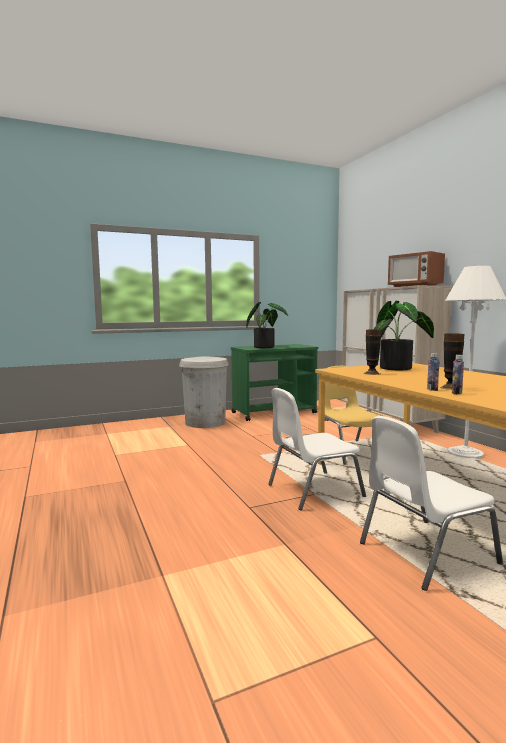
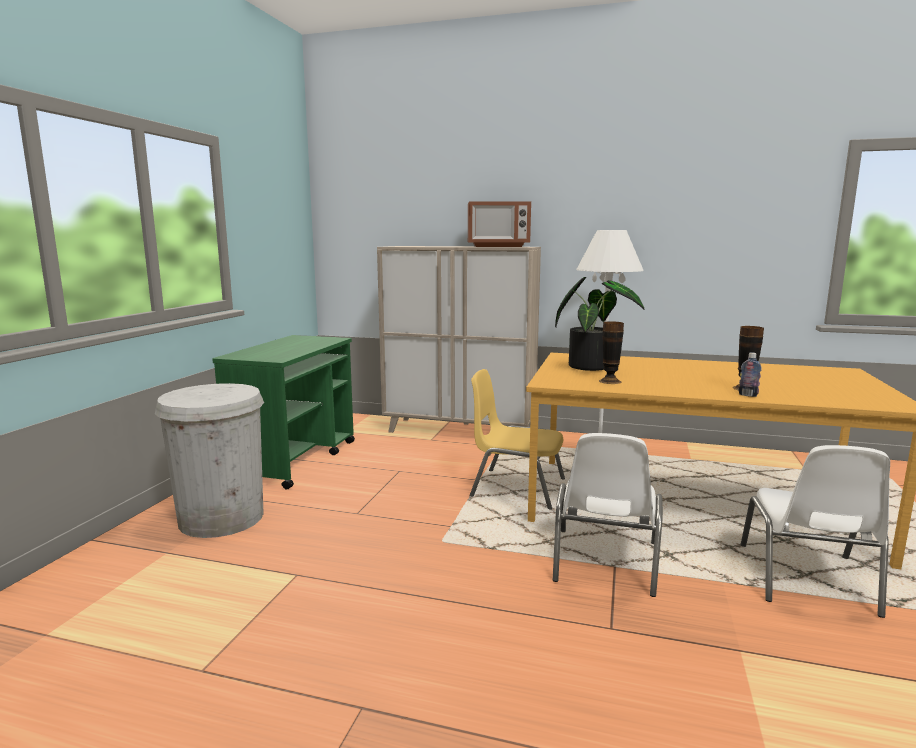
camera: 50 degrees left, 5 degrees up
(266, 347) = (283, 350): potted plant -> none
(456, 393) = (777, 395): bottle -> none

